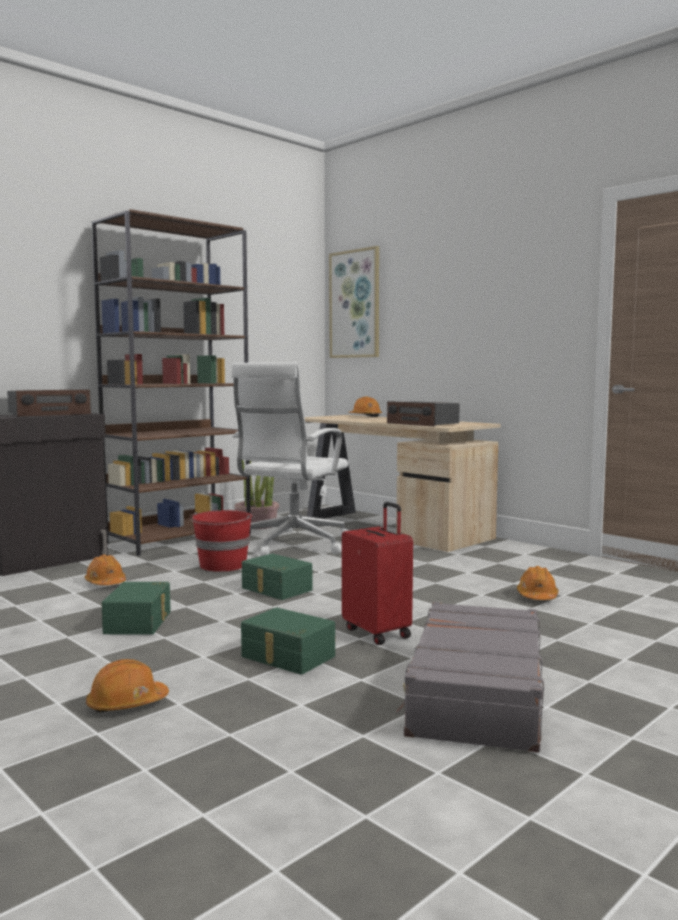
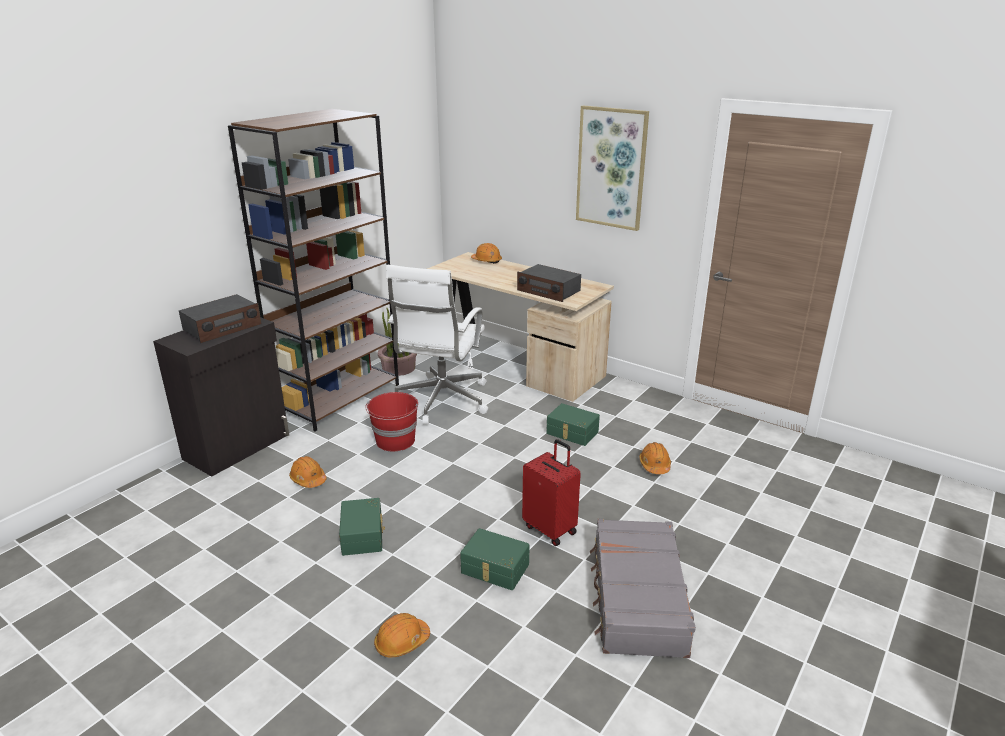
camera: 10 degrees left, 20 degrees up
(275, 589) = (453, 475): green storage box -> green storage box (572, 433)
(355, 304) = (471, 149): picture -> picture (611, 168)

